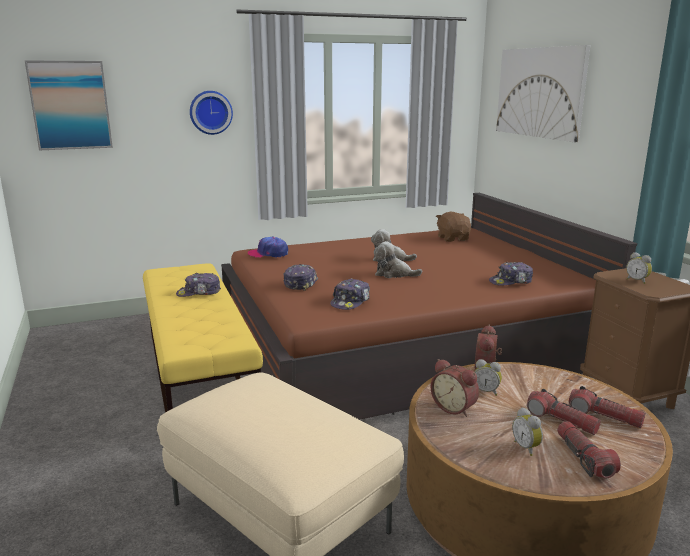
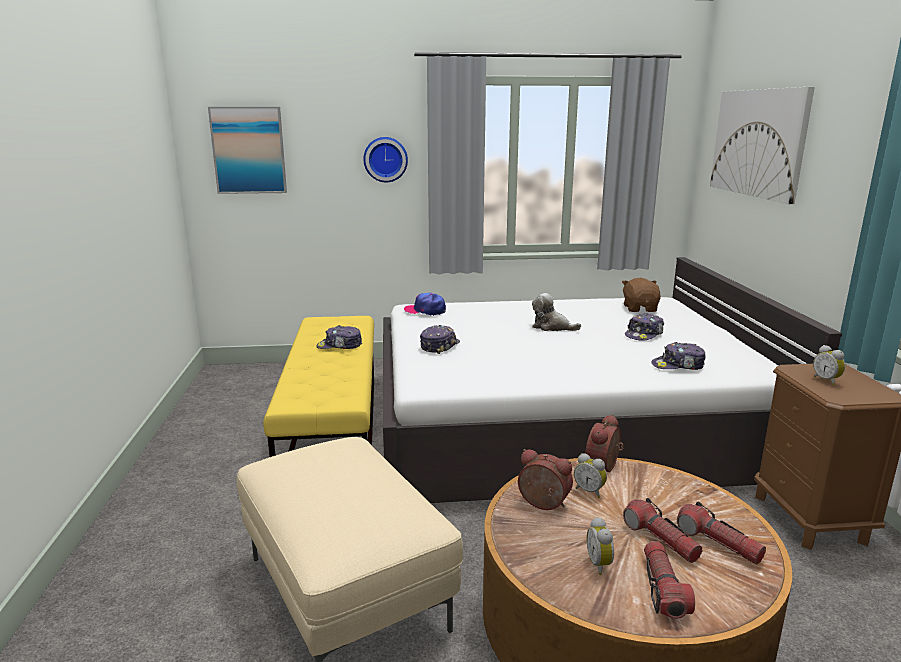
camera: 15 degrees right, 0 degrees up
(350, 302) = (479, 371): cap -> cap (644, 334)
(393, 274) = (546, 344): plush toy -> none
(404, 343) = (562, 422): brown bed -> white bed
(454, 408) = (542, 505): alarm clock -> alarm clock turned 150 degrees clockwise

